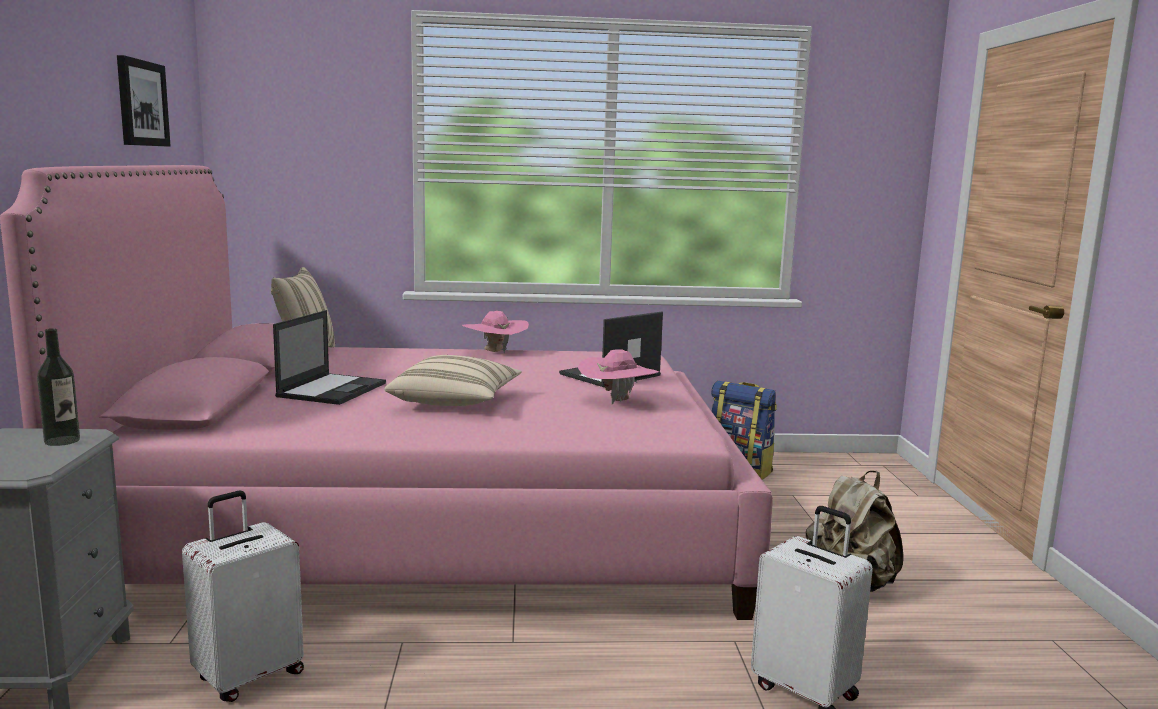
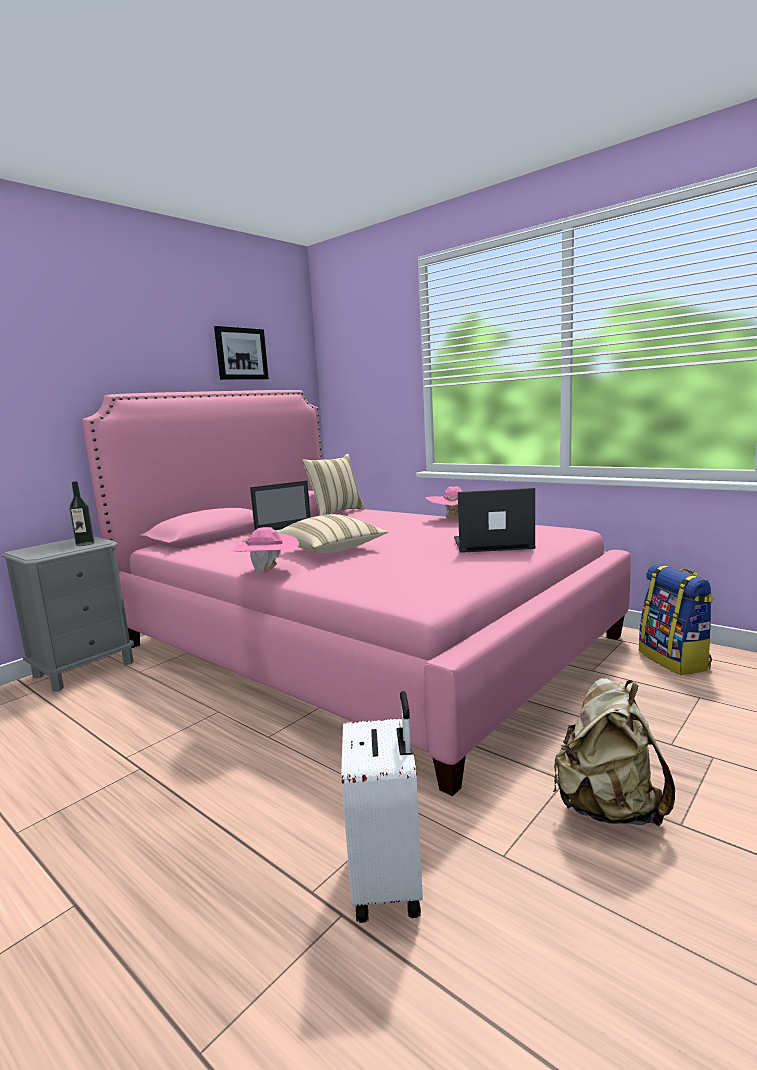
camera: 45 degrees right, 0 degrees up
(248, 676) = (133, 701): white suitcase -> none
(617, 401) = (436, 564): pink hat -> pink hat (268, 572)

